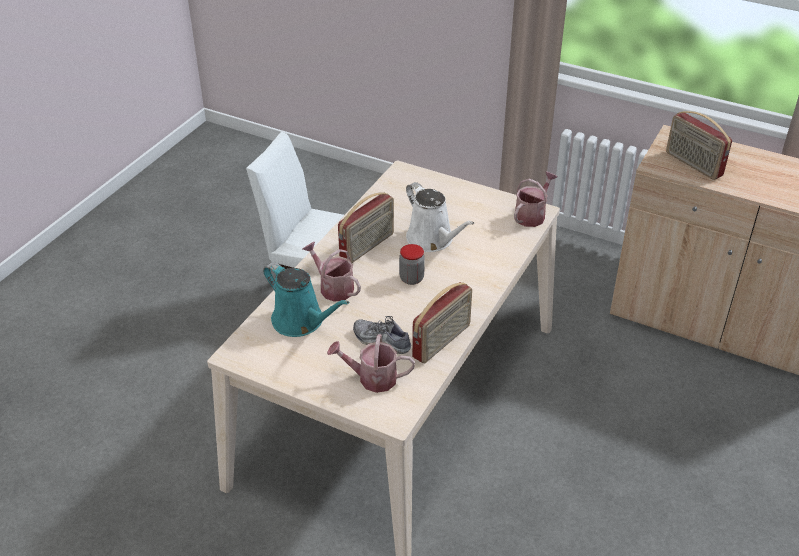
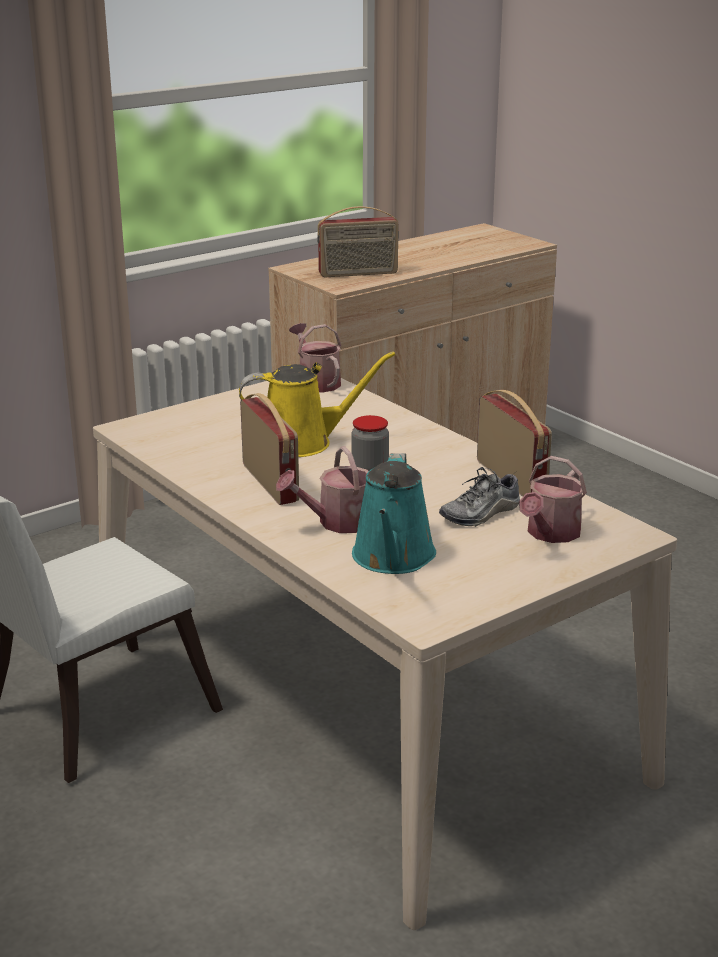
camera: 65 degrees left, 15 degrees down
(301, 321) = (393, 558): turquoise watering can -> turquoise watering can turned 120 degrees clockwise
(432, 240) = (303, 442): white watering can -> yellow watering can

